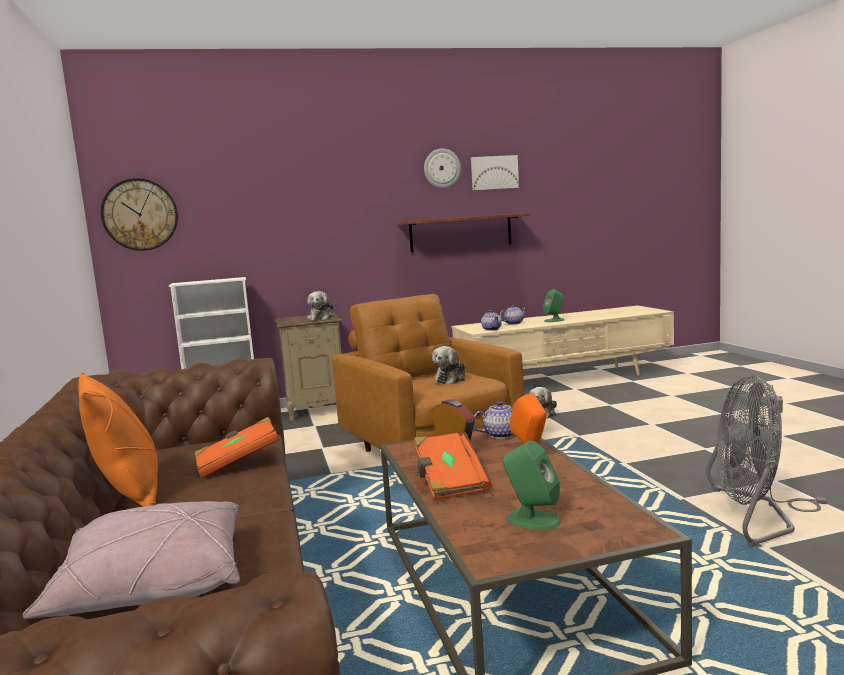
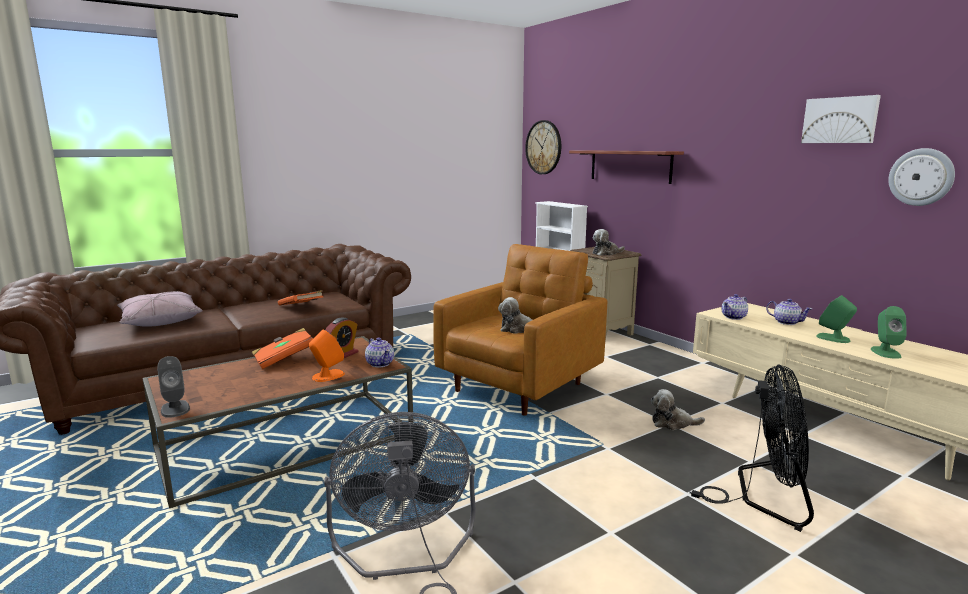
camera: 70 degrees right, 5 degrees up
(128, 494) = (266, 300): orange pillow -> none
(442, 168) = (770, 113): wall clock -> wall clock (921, 177)
(460, 233) = (779, 195): shelf -> shelf (629, 166)
(532, 520) = (212, 384): green speaker -> green speaker (885, 352)
(629, 533) = (175, 409): none -> grey speaker
(650, 408) = (761, 492): none -> black fan

